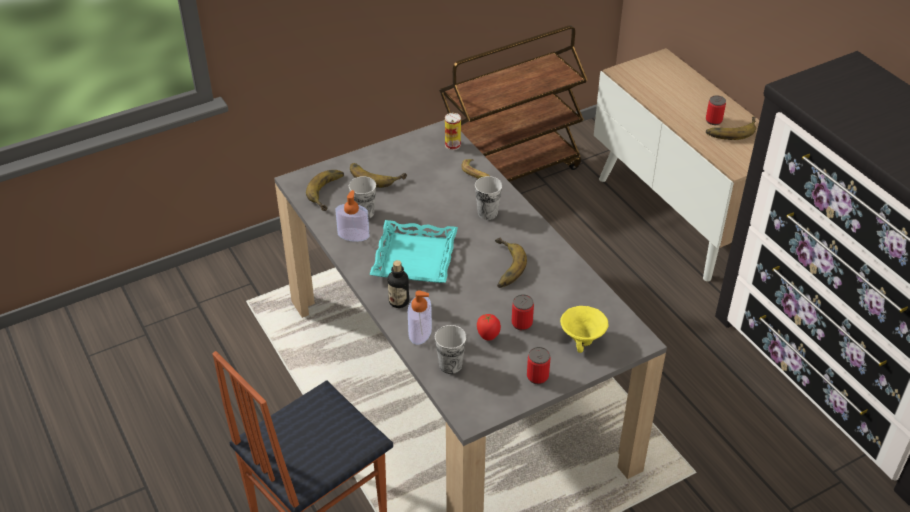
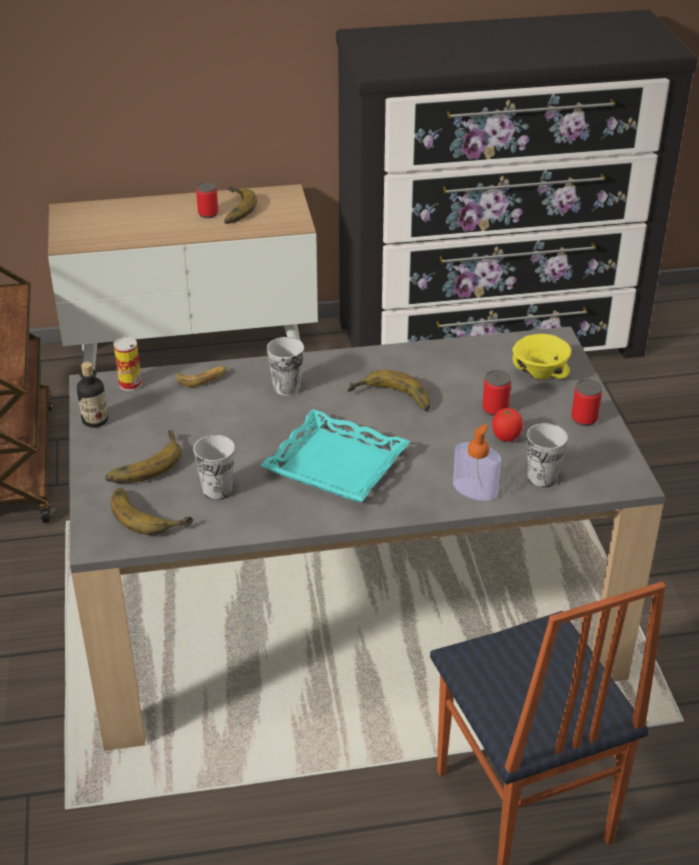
camera: 70 degrees left, 5 degrees down
(353, 235) = (256, 509): soap dispenser -> none
(399, 301) = (411, 495): bottle -> bottle (95, 420)

